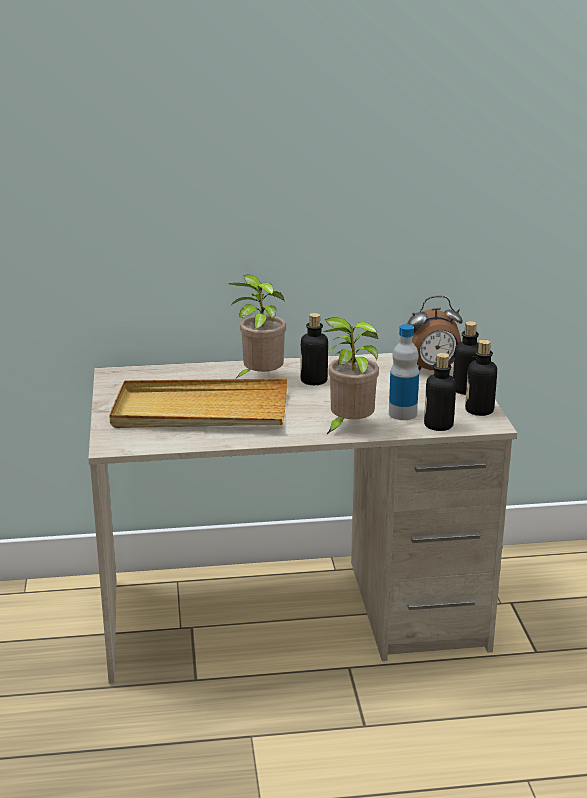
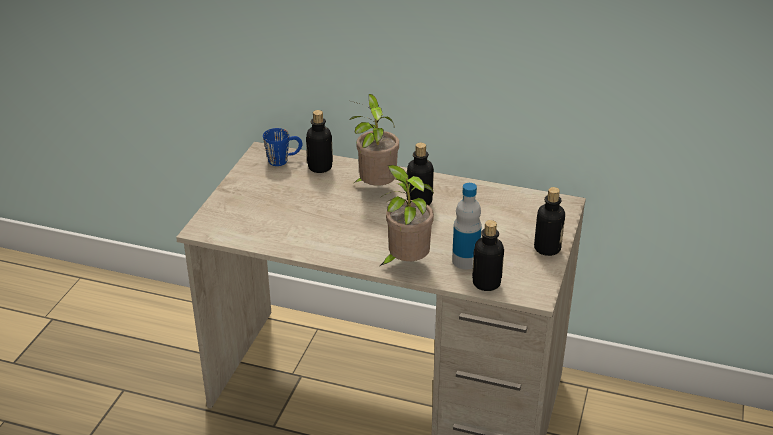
camera: 25 degrees right, 10 degrees up
(143, 376) = (284, 160): none -> blue mug
(200, 411) = (298, 211): beige tray -> none
(432, 370) = (535, 216): alarm clock -> none
(479, 410) = (539, 276): bottle -> bottle (320, 167)

